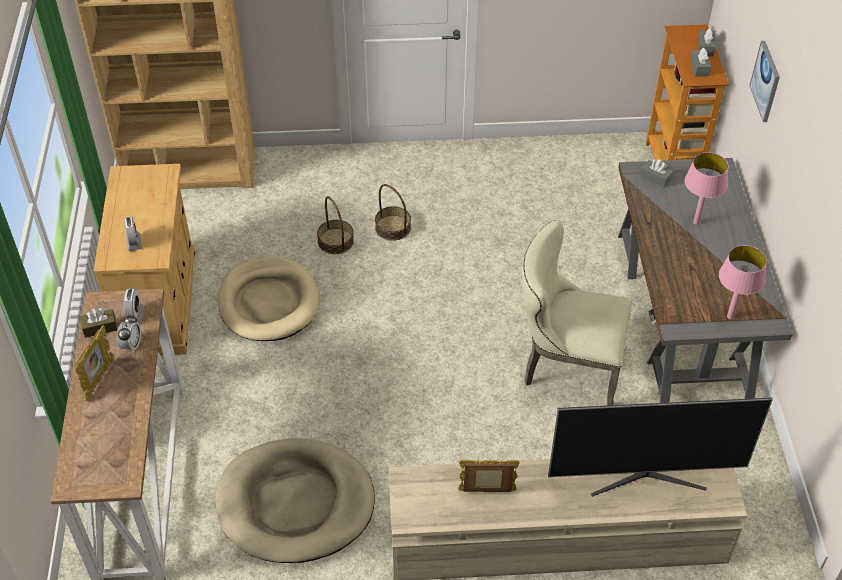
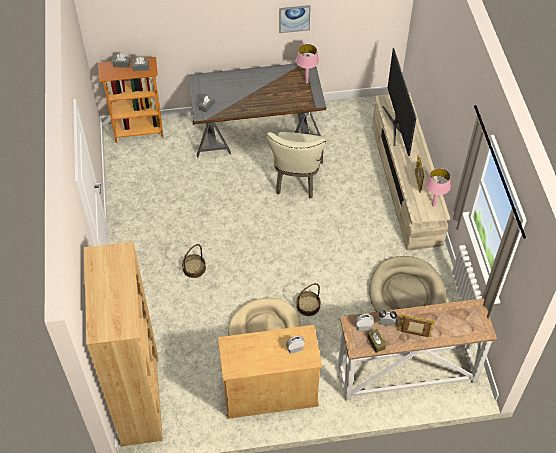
camera: 95 degrees left, 5 degrees up
(336, 241) = (208, 298): basket -> basket (308, 305)
(696, 222) = (241, 91): pink table lamp -> pink table lamp (433, 205)
(766, 81) = (196, 22): picture -> picture (294, 18)

